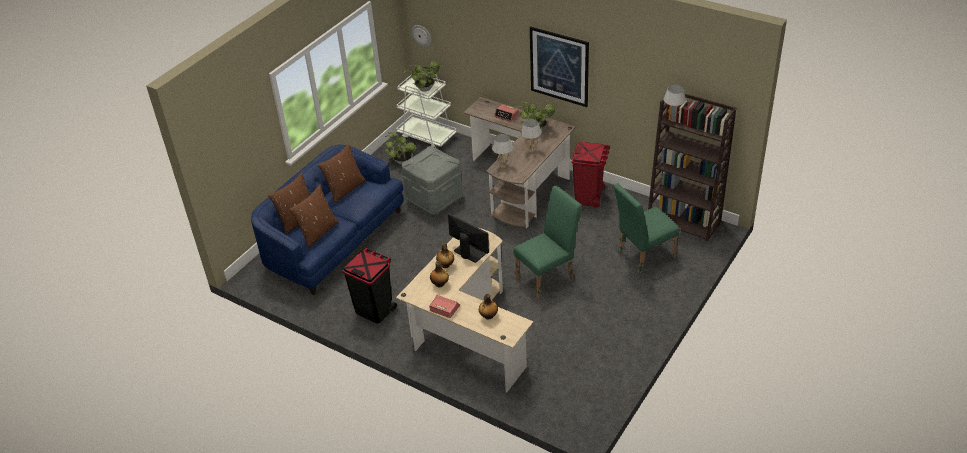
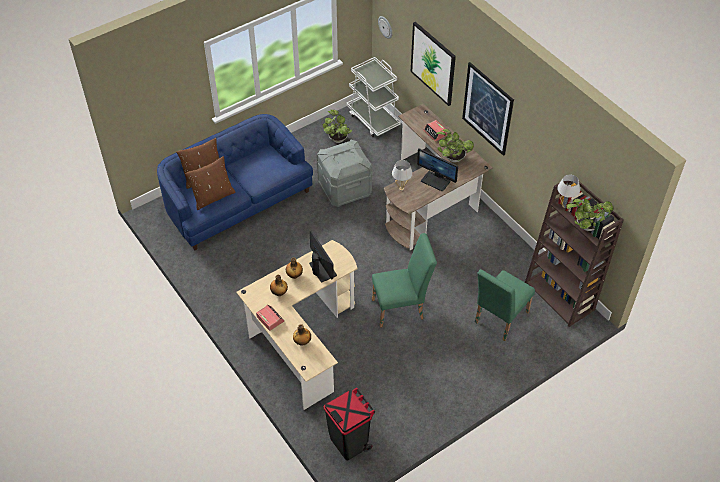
camera: 20 degrees right, 10 degrees up
(345, 189) = (258, 160): brown pillow -> none
(374, 310) = (236, 284): black trash can -> black trash can (349, 442)
(423, 89) = (374, 78): potted plant -> potted plant (585, 226)
(486, 48) = (433, 63): none -> picture
(531, 151) = (436, 181): white table lamp -> monitor
(589, 197) = (485, 237): red trash can -> none
(642, 256) = (498, 319): green chair -> green chair turned 45 degrees counterclockwise

